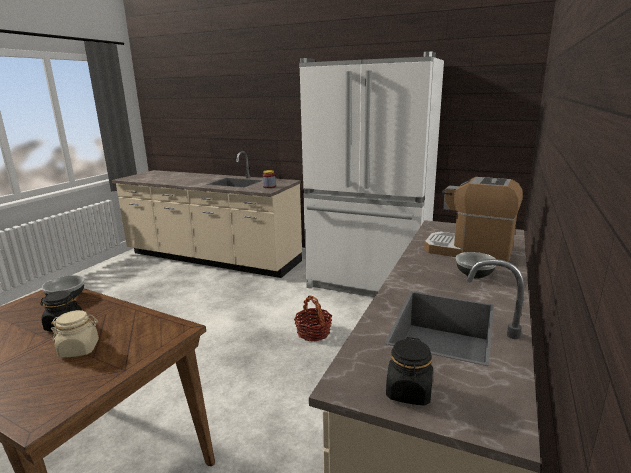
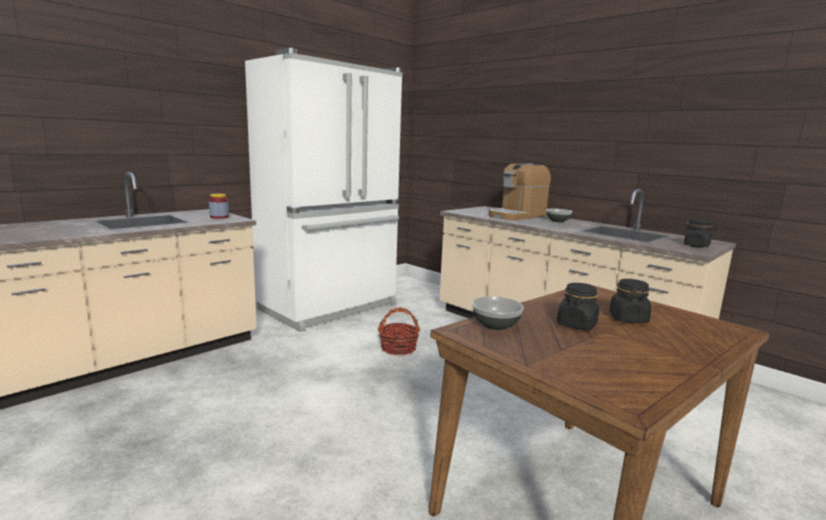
camera: 70 degrees left, 5 degrees down
(79, 349) = (628, 319): beige jar -> black jar

